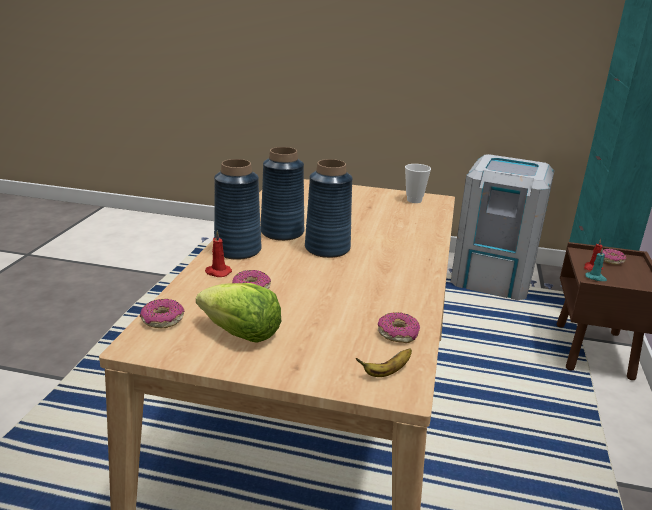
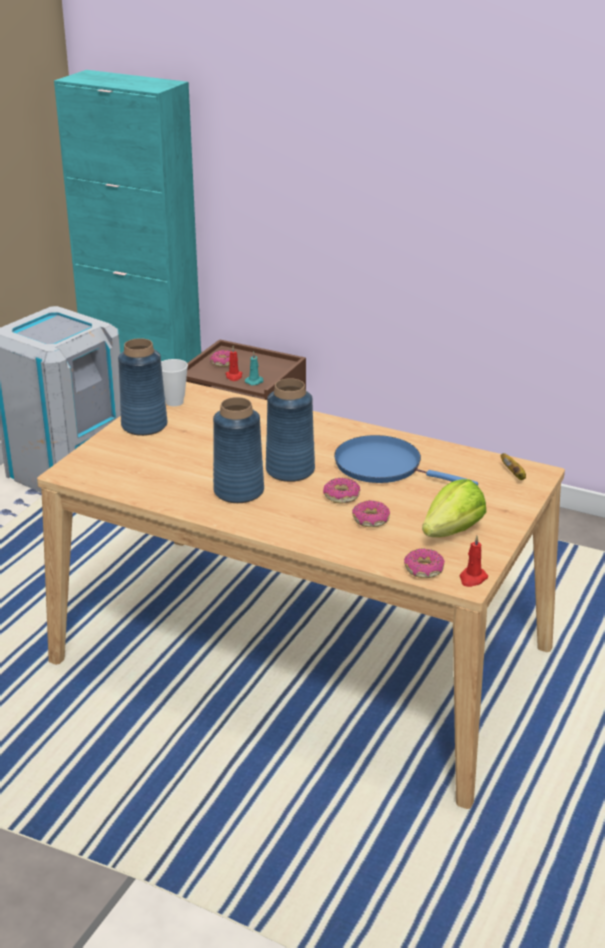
camera: 75 degrees left, 5 degrees up
(217, 272) = (330, 536): red candle -> red candle (472, 578)
(237, 250) = (278, 521): blue vase -> blue vase (144, 425)
(359, 290) = (384, 466): none -> blue frying pan
(398, 333) = (461, 461): donut -> donut (341, 496)

